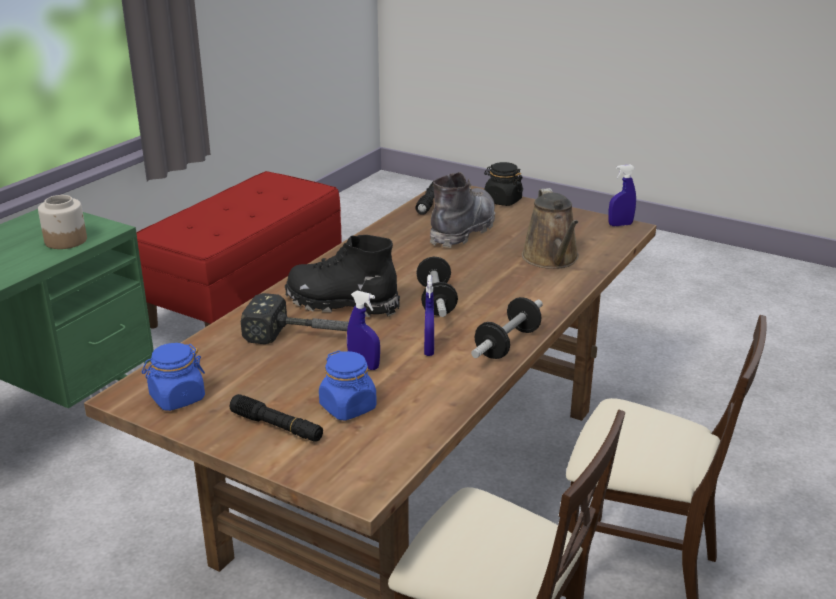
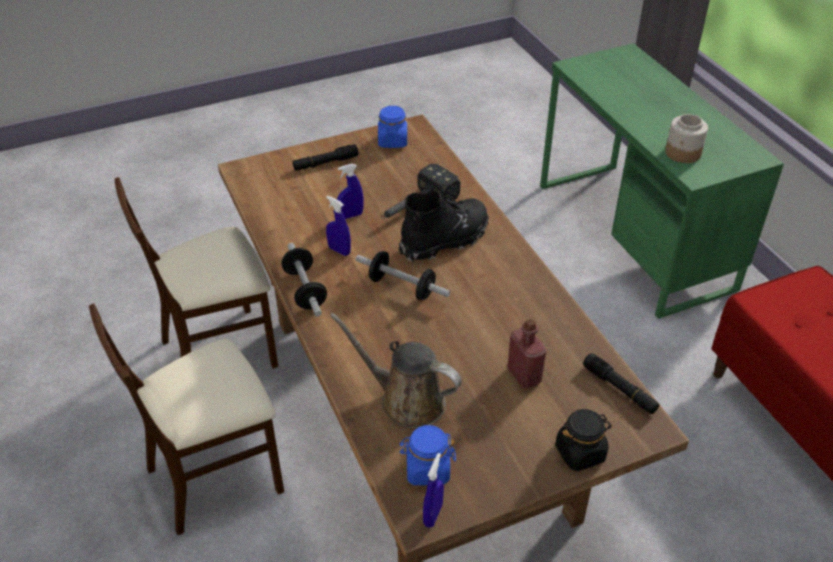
camera: 125 degrees right, 15 degrees up
(348, 407) = (314, 192): blue jar -> blue jar (427, 469)
(463, 230) = (524, 375): grey boot -> red bottle

